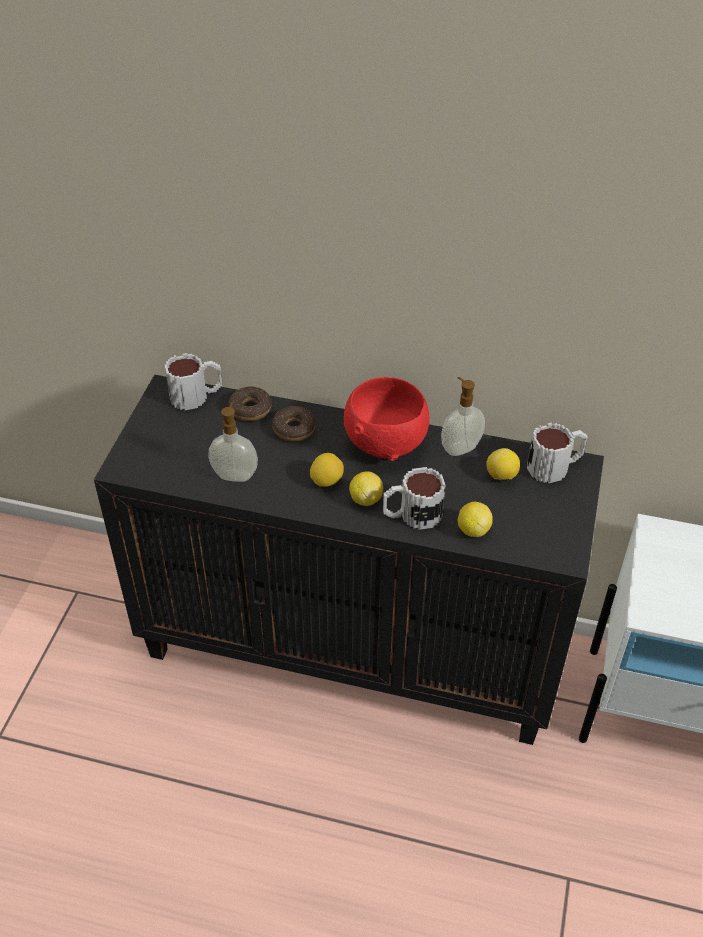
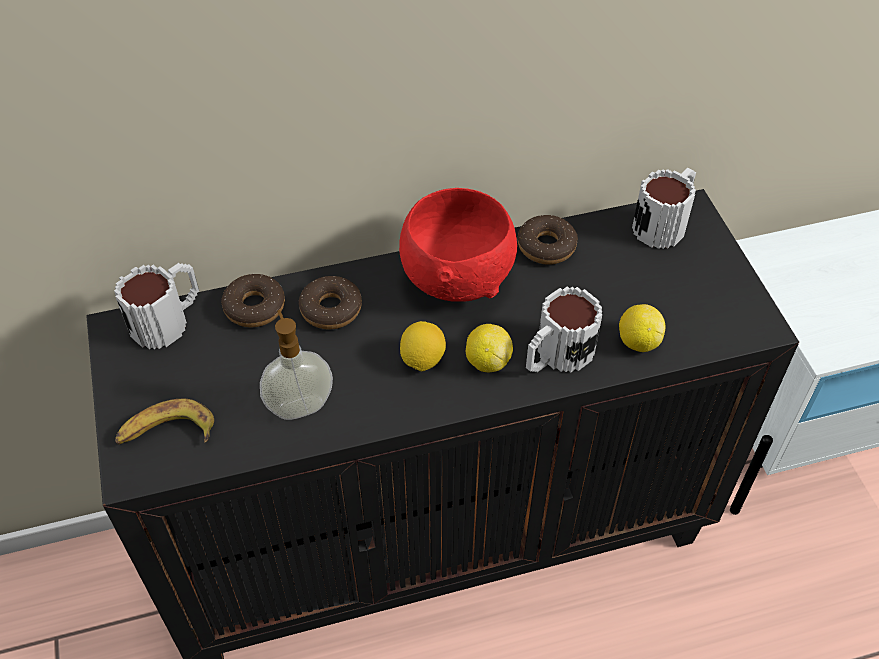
camera: 30 degrees left, 5 degrees up
(152, 456) = (166, 432): none -> banana
(460, 447) = (546, 246): soap dispenser -> donut
(501, 476) = (617, 261): lemon -> none

